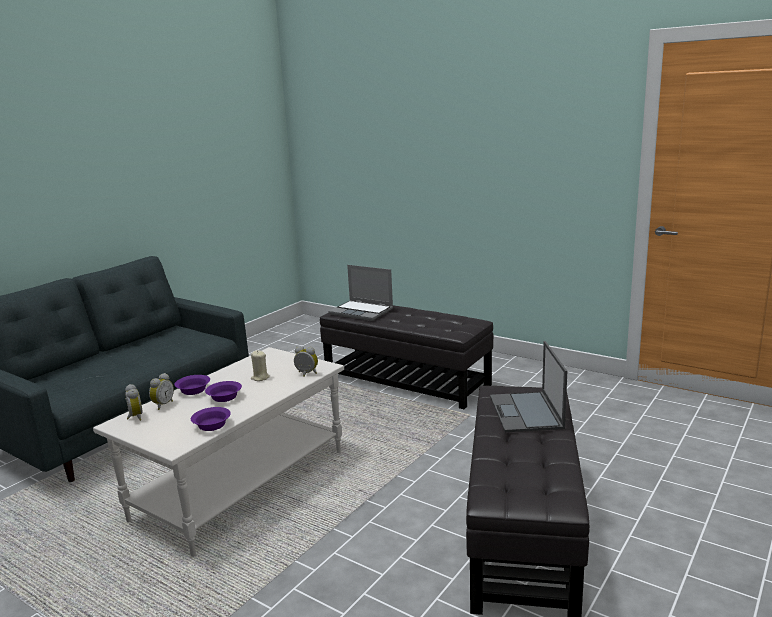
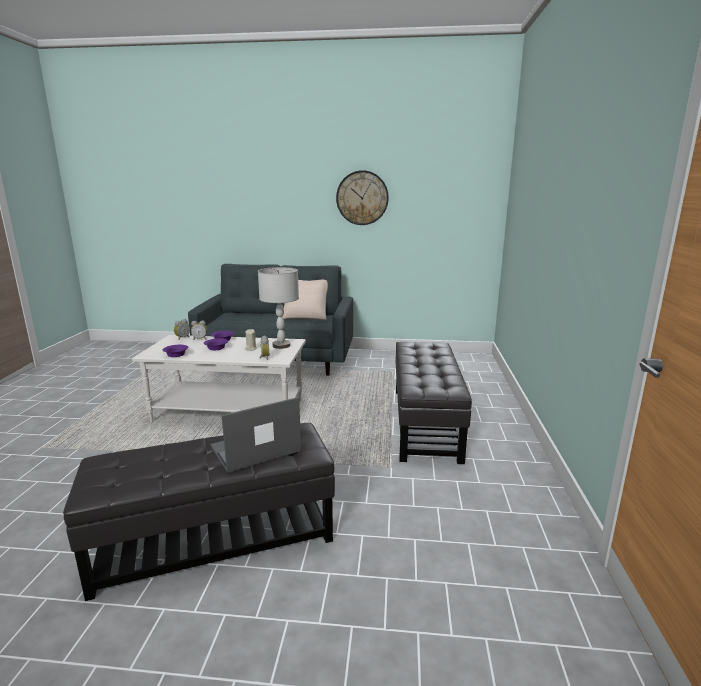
camera: 60 degrees right, 0 degrees up
(148, 339) = (306, 316): none -> beige pillow
(149, 155) = (362, 198): none -> wall clock
(274, 361) = (281, 345): none -> grey table lamp
(362, 312) = (419, 349): laptop -> none

